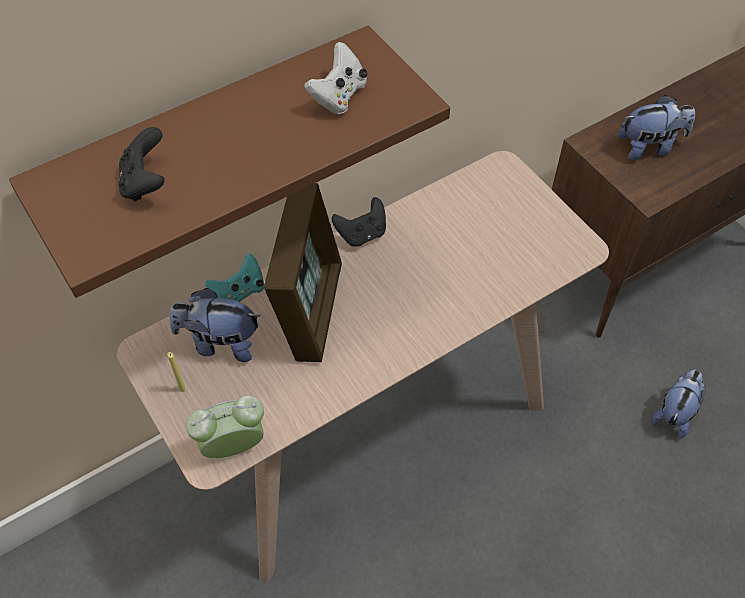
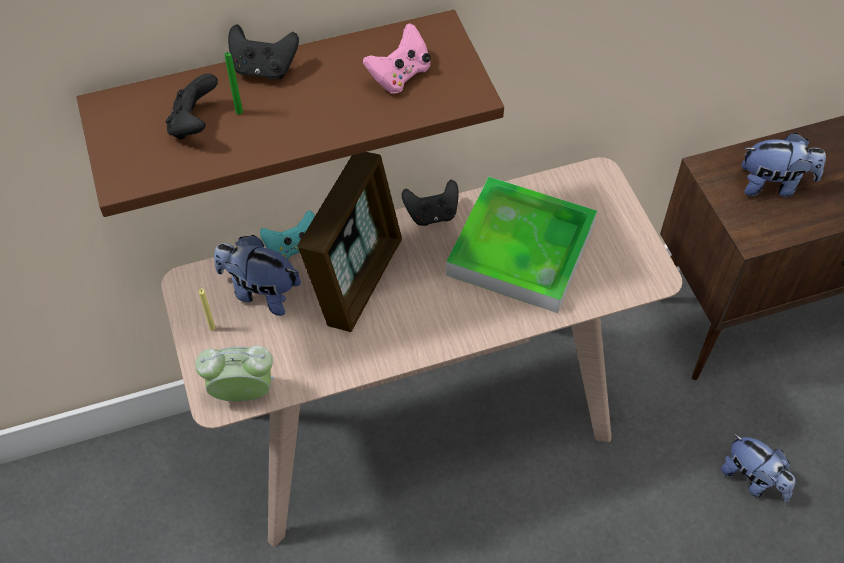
camera: 15 degrees right, 0 degrees up
(188, 161) = (239, 112): none -> green candle
(199, 115) = (264, 69): none -> black game controller
(338, 96) = (400, 75): white game controller -> pink game controller
(455, 249) = (521, 249): none -> tray
(674, 413) = (753, 480): plush toy -> plush toy turned 90 degrees clockwise

